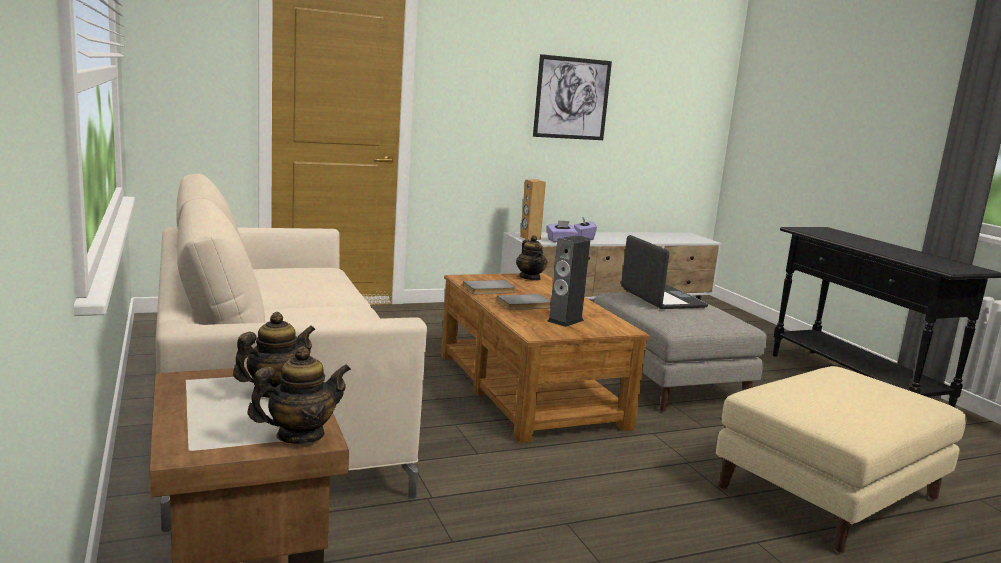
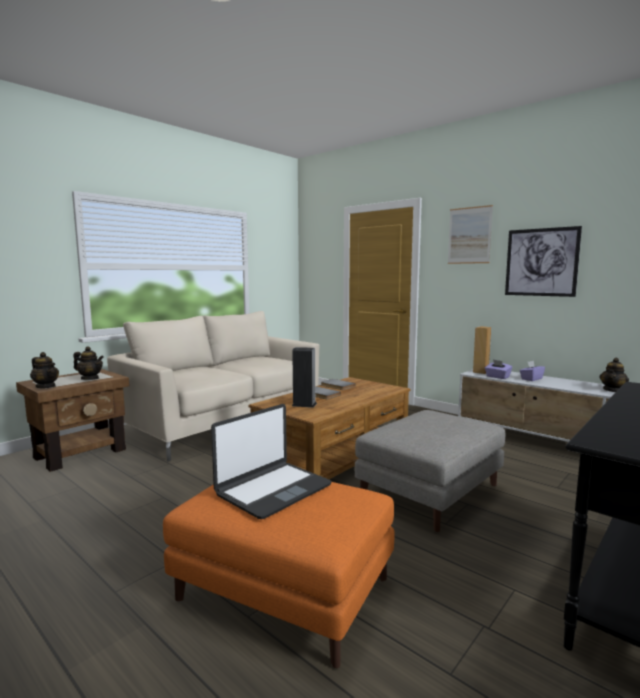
camera: 65 degrees right, 5 degrees down
(490, 53) = (469, 235): none -> picture
(530, 278) = (386, 388): teapot -> teapot (613, 390)
(661, 298) = (440, 420): laptop -> laptop (272, 490)
(829, 492) = (286, 590): beige ottoman -> orange ottoman

